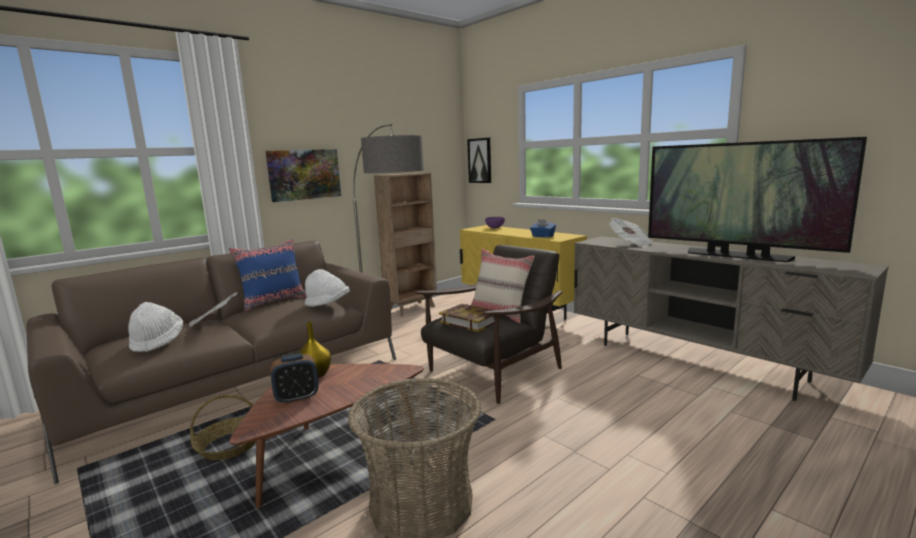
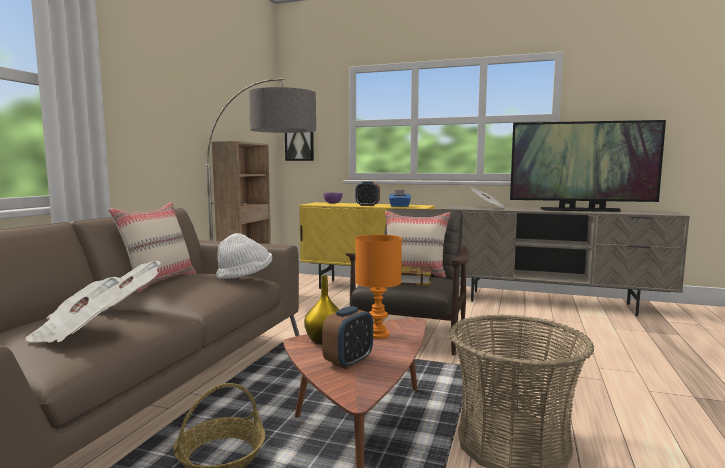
camera: 30 degrees left, 5 degrees down
(157, 342) = (78, 332): white hat -> newspaper
(274, 302) = (159, 281): blue pillow -> beige pillow
(304, 174) = (148, 130): picture -> none
(358, 377) = (378, 335): none -> orange table lamp
(515, 233) = (367, 205): none -> alarm clock

